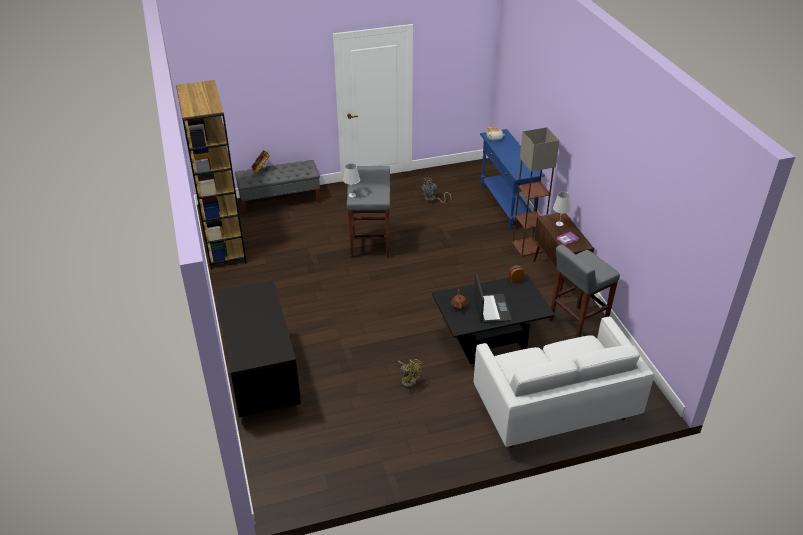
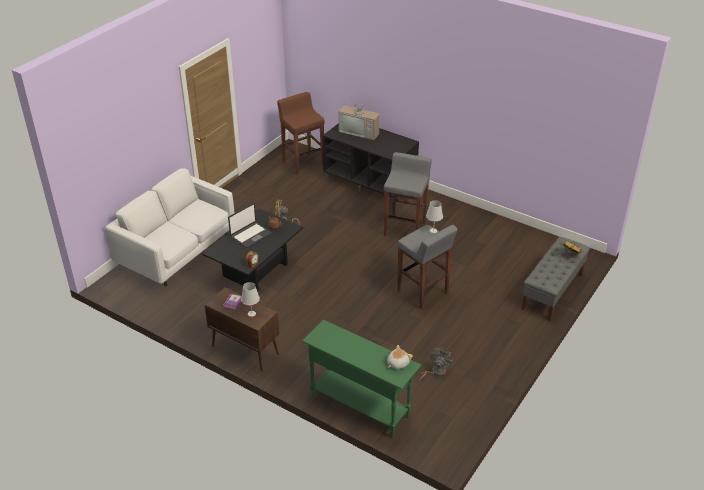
camera: 140 degrees right, 0 degrees up
(223, 245) = (524, 235): brown bookcase -> none
(250, 339) = (360, 131): none -> television
(293, 457) = (303, 163): none -> brown stool
(491, 309) = (250, 235): laptop -> laptop turned 90 degrees counterclockwise
(506, 206) = (359, 406): blue console table -> green console table
(528, 247) = (295, 366): floor lamp -> none
(576, 325) = (199, 314): grey stool -> grey stool (405, 228)

